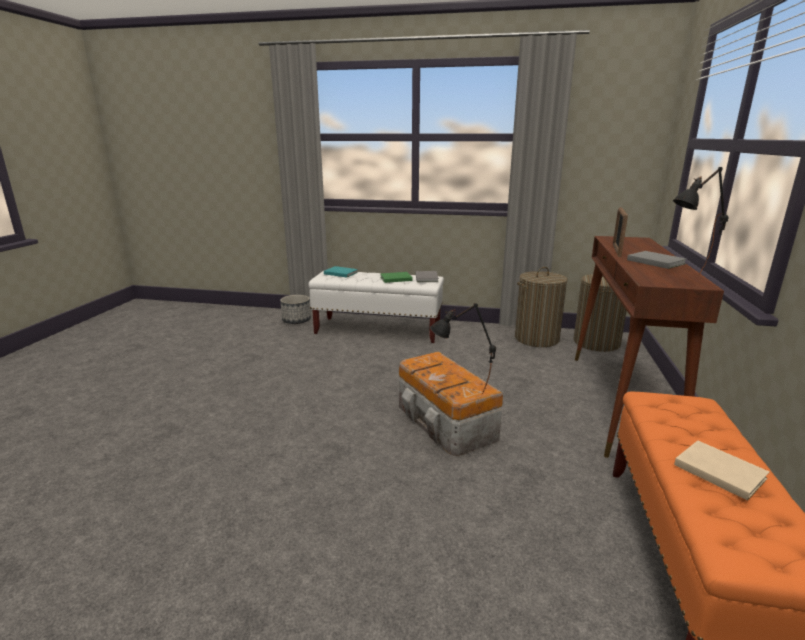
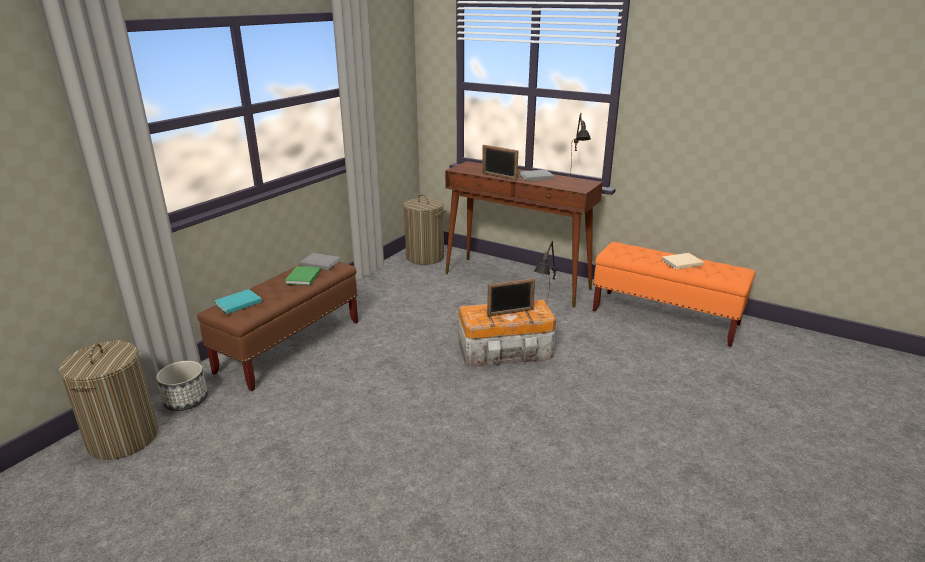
camera: 70 degrees left, 5 degrees up
(378, 330) = (290, 346): white bench -> brown bench
(445, 376) = (510, 313): none -> picture frame
(536, 338) = (395, 275): laundry basket -> laundry basket (123, 438)

